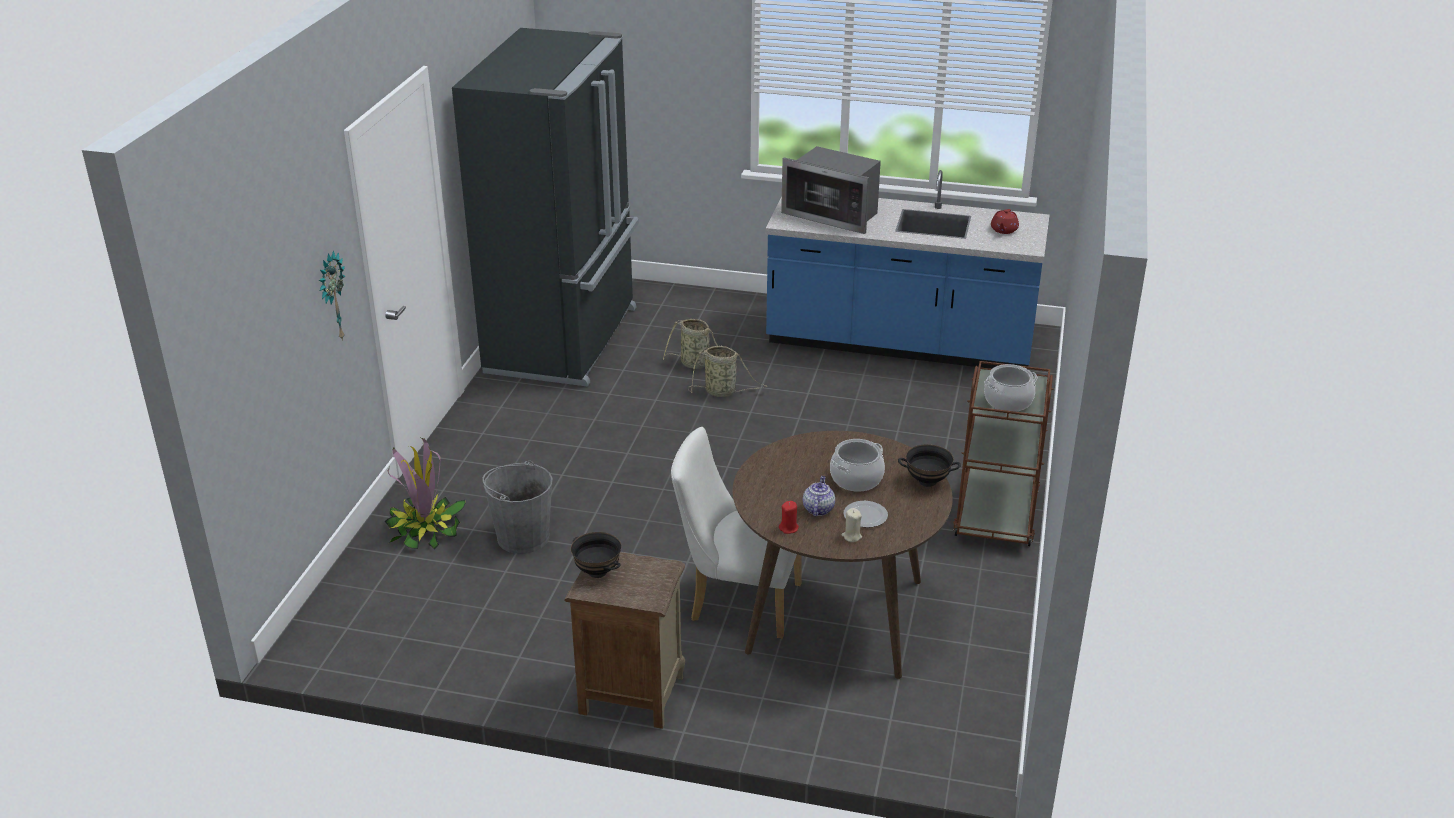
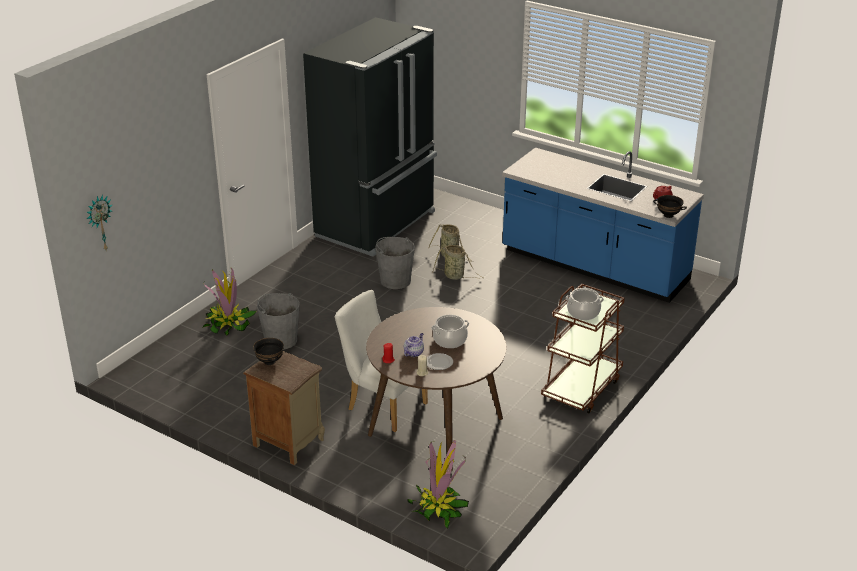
camera: 20 degrees right, 0 degrees up
(331, 297) = (183, 172): wall clock -> wall clock (99, 223)
(641, 414) = (395, 280): none -> grey bucket
(834, 214) = (554, 170): microwave -> none
(917, 739) = (438, 507): none -> potted plant
(927, 482) = (492, 351): black bowl -> black bowl (668, 215)

